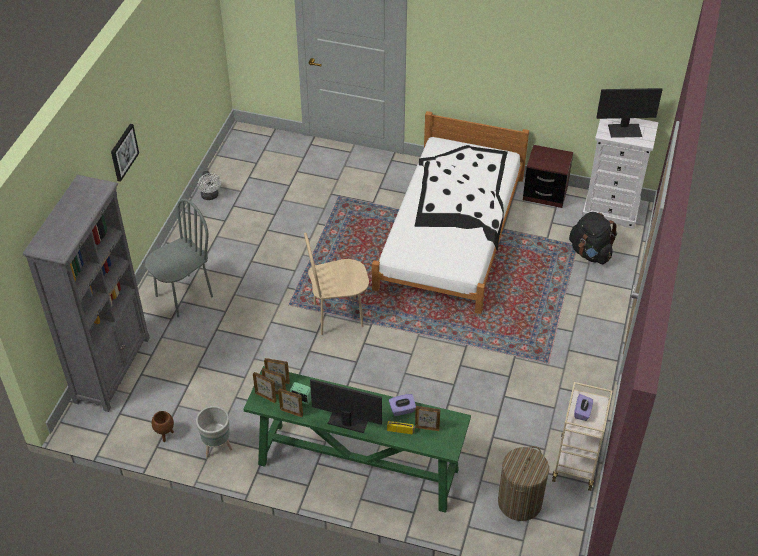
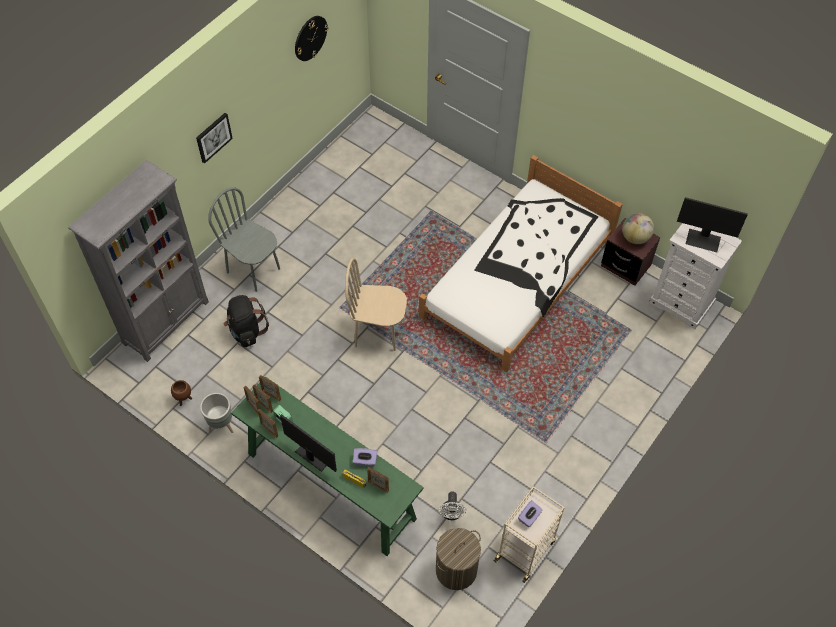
camera: 20 degrees right, 10 degrees up
(184, 296) = (254, 270): grey chair -> grey chair turned 120 degrees counterclockwise
(185, 42) = (310, 38): none -> wall clock
(210, 196) = (317, 177): white fan -> white fan (451, 514)
(551, 158) = (635, 237): none -> globe
(590, 253) = (639, 342): black backpack -> black backpack (246, 331)

